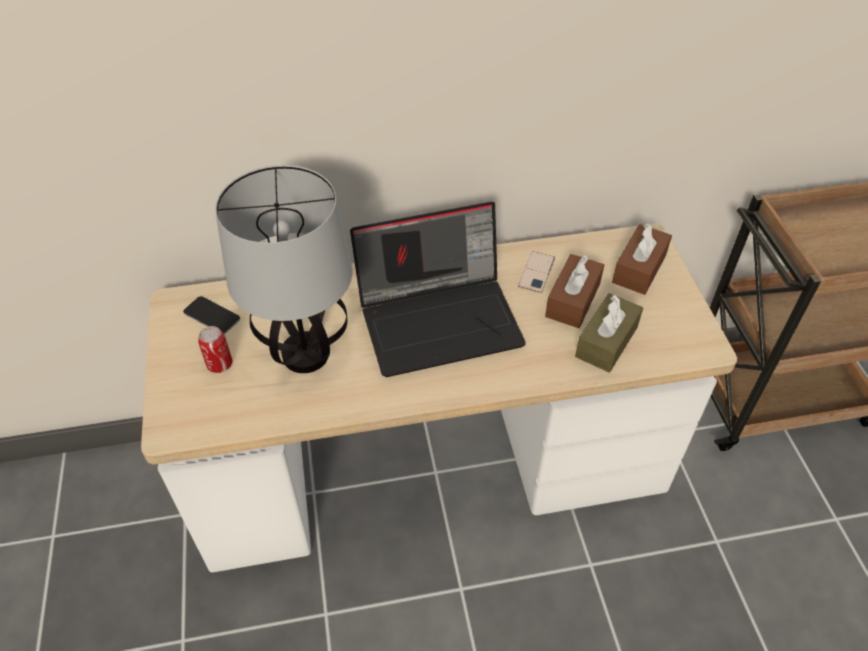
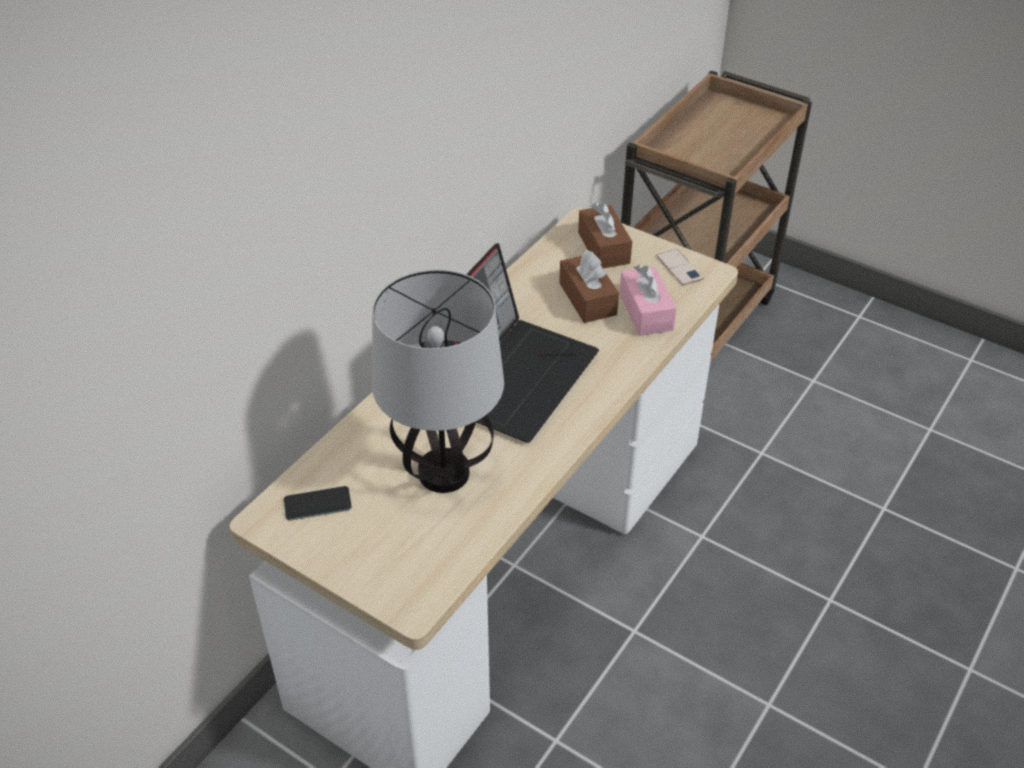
camera: 45 degrees left, 5 degrees down
(220, 364) = (382, 532): can -> none
(536, 272) = (536, 296): phone -> phone (679, 267)
(606, 342) = (646, 312): brown tissue box -> pink tissue box

